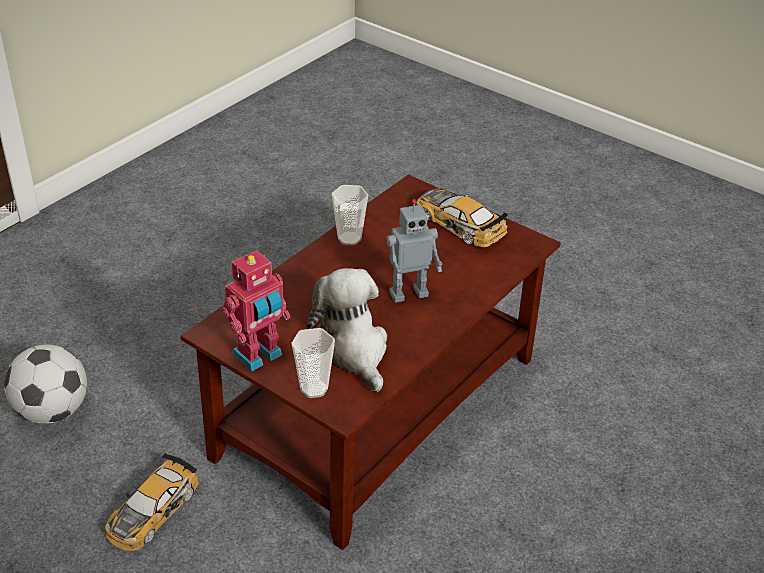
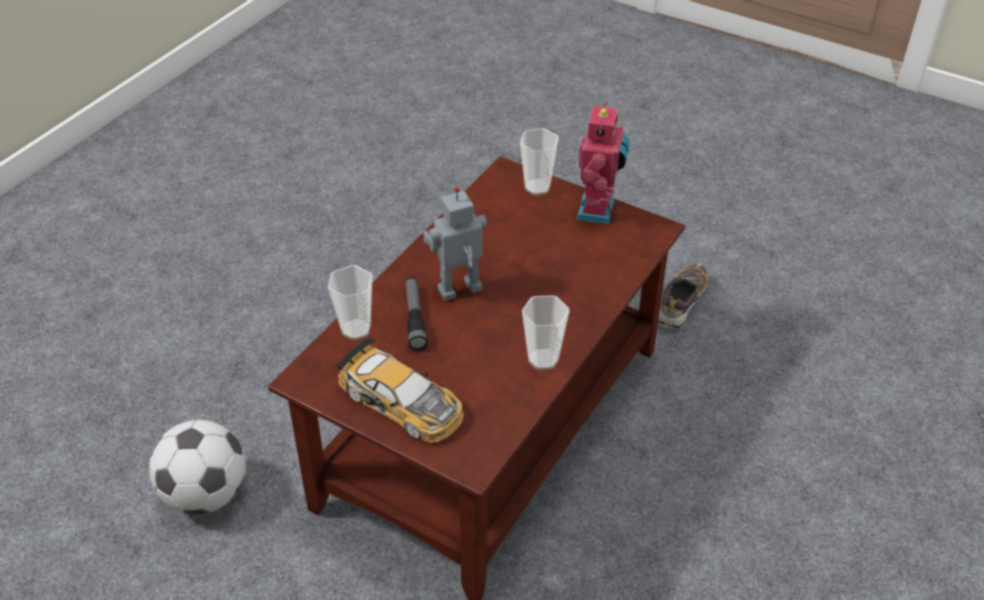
camera: 175 degrees right, 5 degrees up
(52, 411) = (837, 385): football -> football (206, 494)
(152, 511) = (681, 303): toy car -> shoe
(259, 356) = (598, 211): toy robot -> toy robot turned 150 degrees clockwise
(353, 350) = (509, 224): plush toy -> none
(448, 276) = (415, 318): none -> flashlight
(497, 272) = (356, 329): none -> cup

